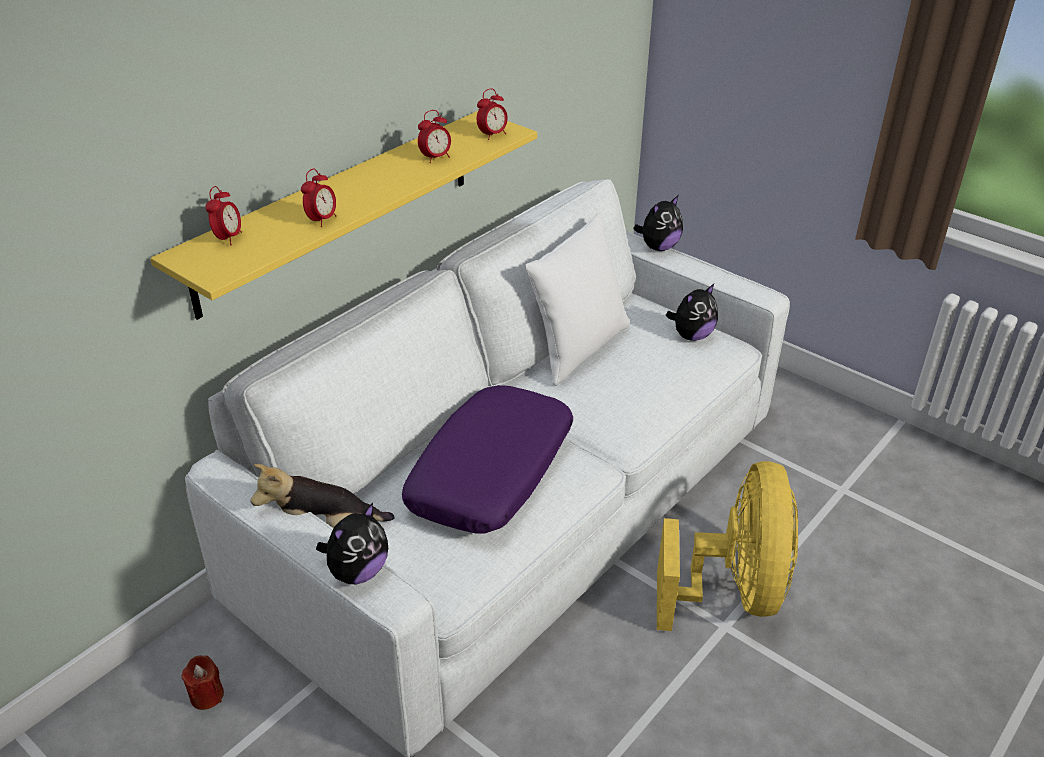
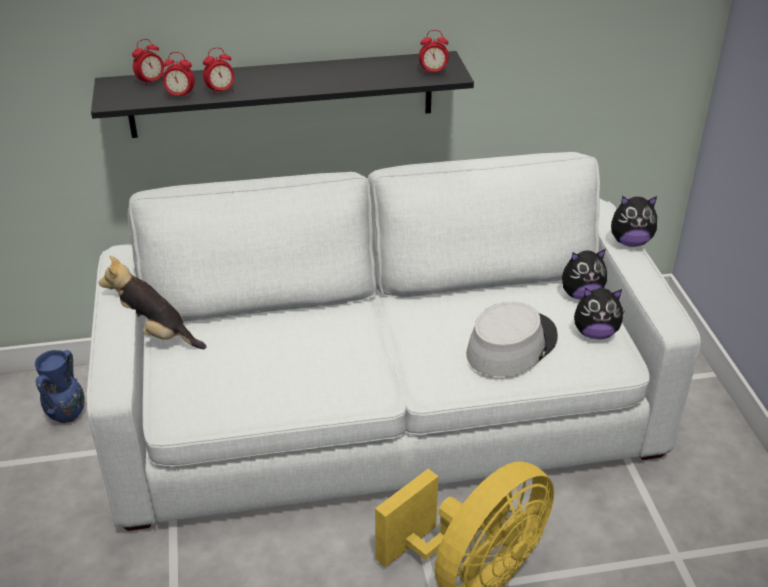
camera: 40 degrees right, 0 degrees up
(206, 695) = (66, 416): red candle -> blue vase
(338, 210) = (282, 94): yellow shelf -> black shelf
(357, 572) = (111, 360): plush toy -> plush toy (580, 294)
(435, 158) = (363, 75): alarm clock -> alarm clock (180, 96)
(492, 473) = (300, 354): purple pillow -> none
(577, 349) = (480, 297): white pillow -> none
(650, 375) = (511, 345): none -> grey hat

